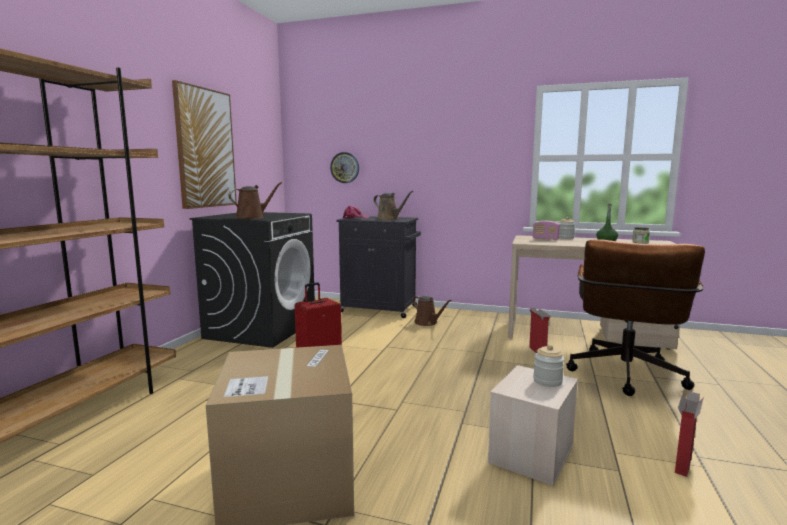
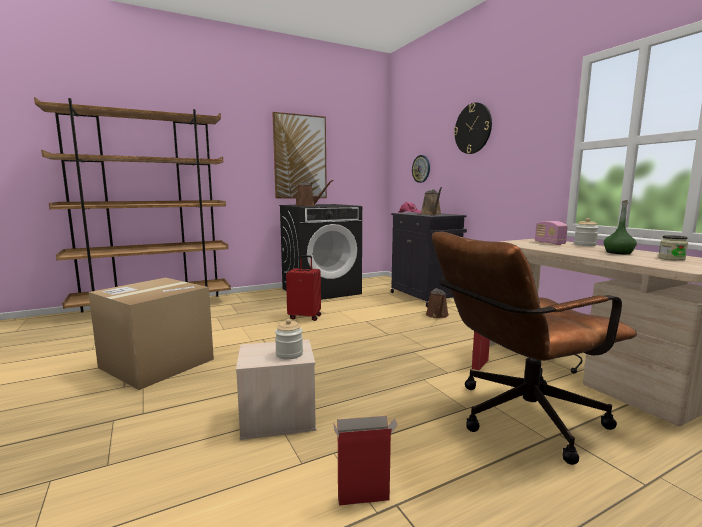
camera: 45 degrees right, 0 degrees up
(420, 131) = (473, 128): none -> wall clock

